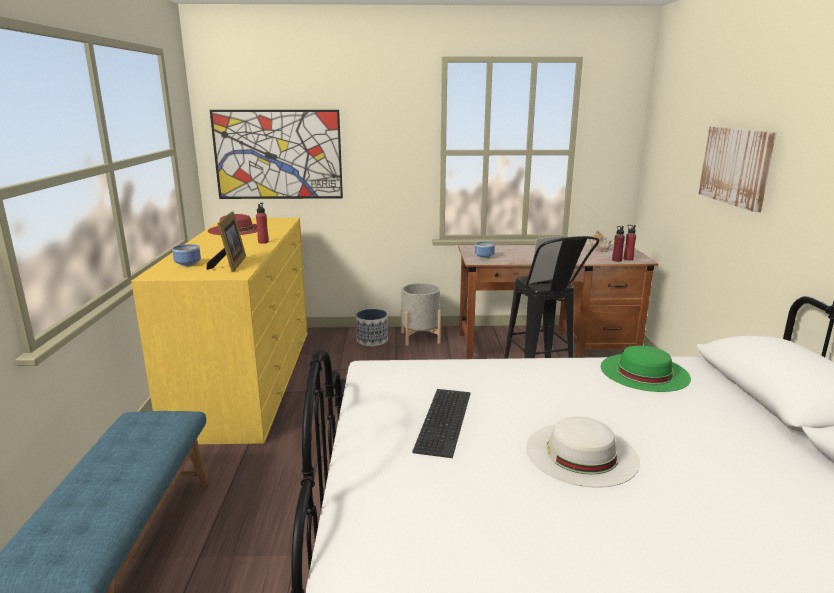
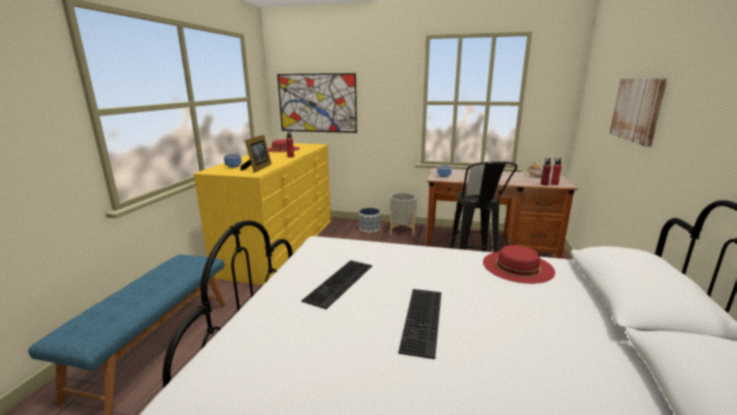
camera: 15 degrees right, 0 degrees up
(581, 453) = (424, 320): white hat -> keyboard
(644, 372) = (518, 266): green hat -> red hat

